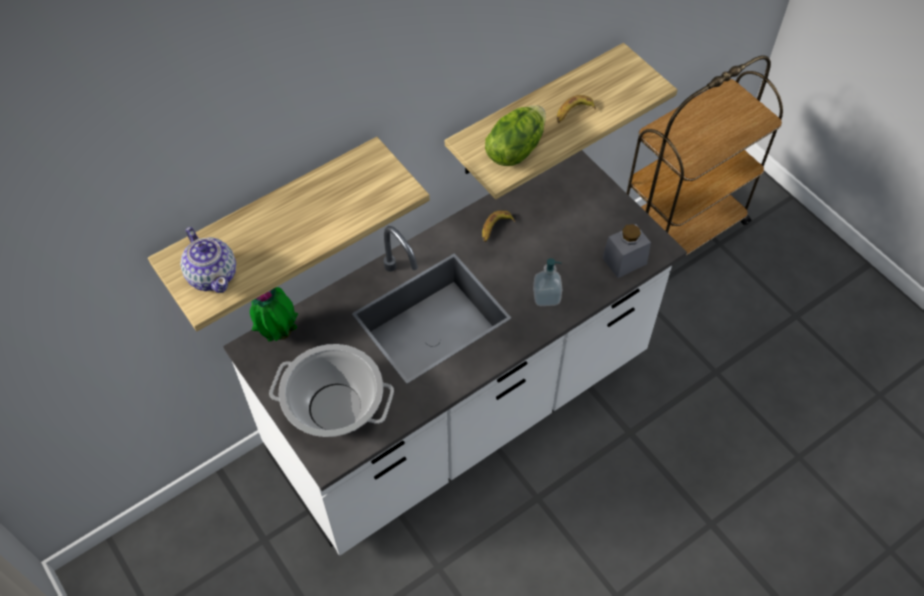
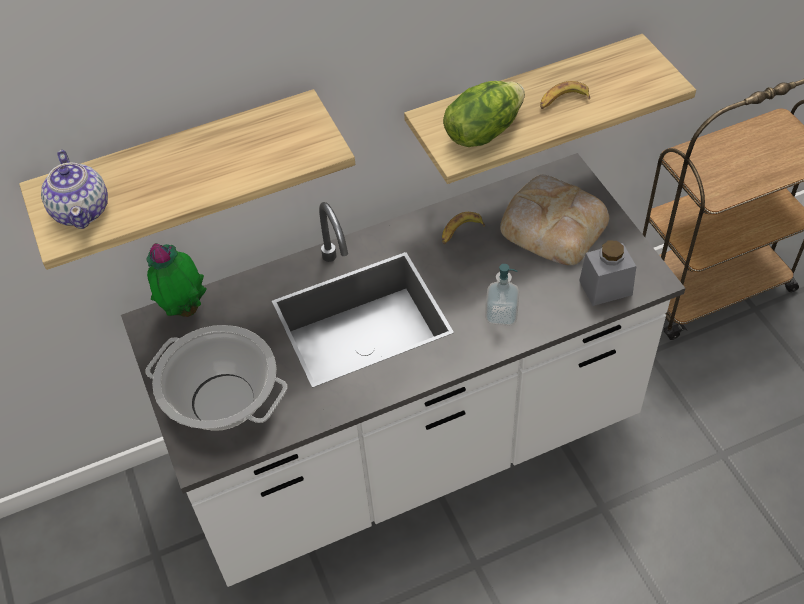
camera: 15 degrees right, 5 degrees down
(569, 211) = (552, 224): none -> bread

